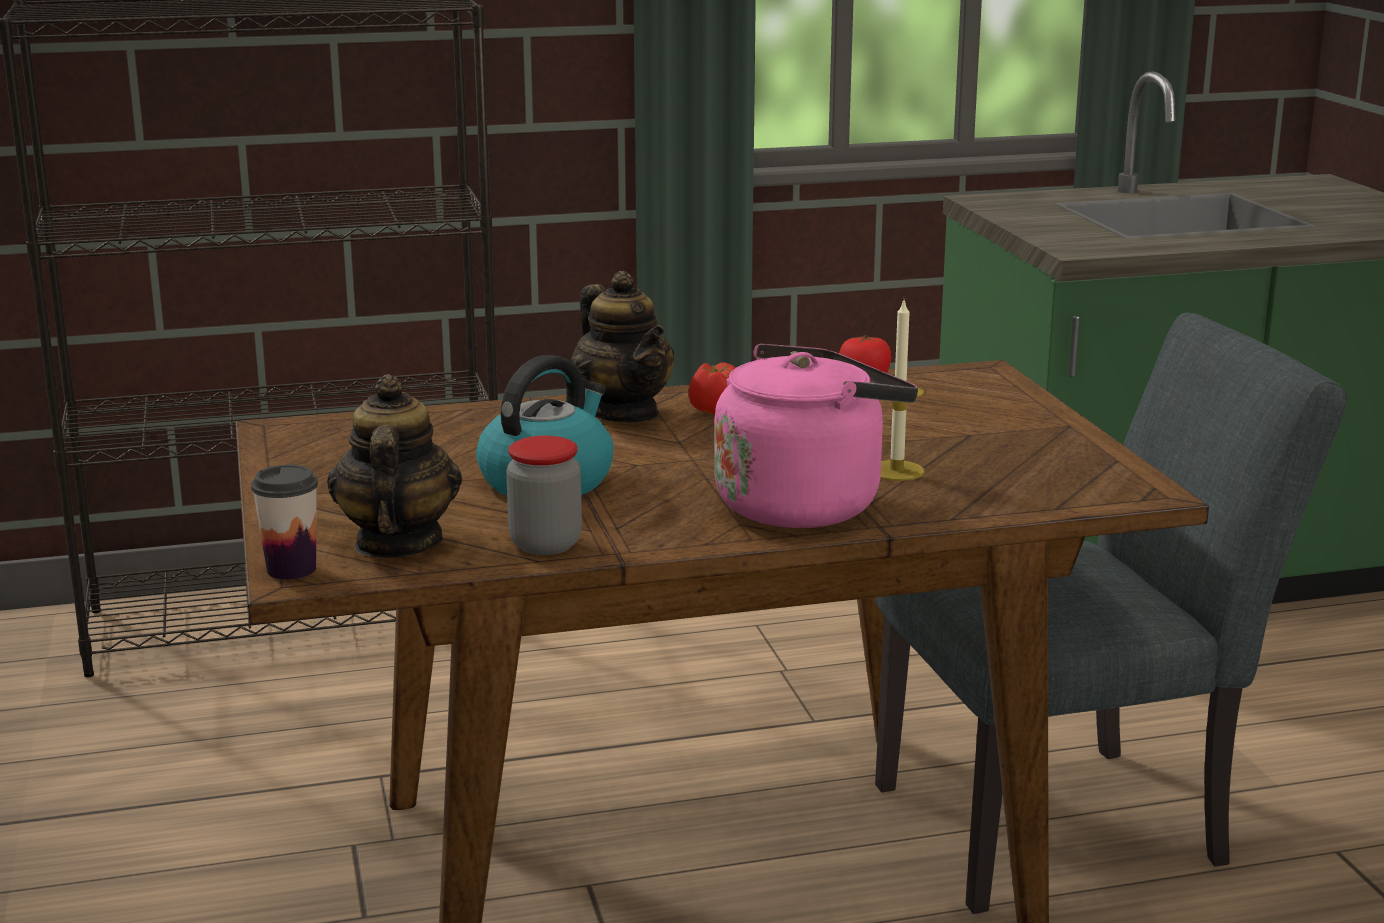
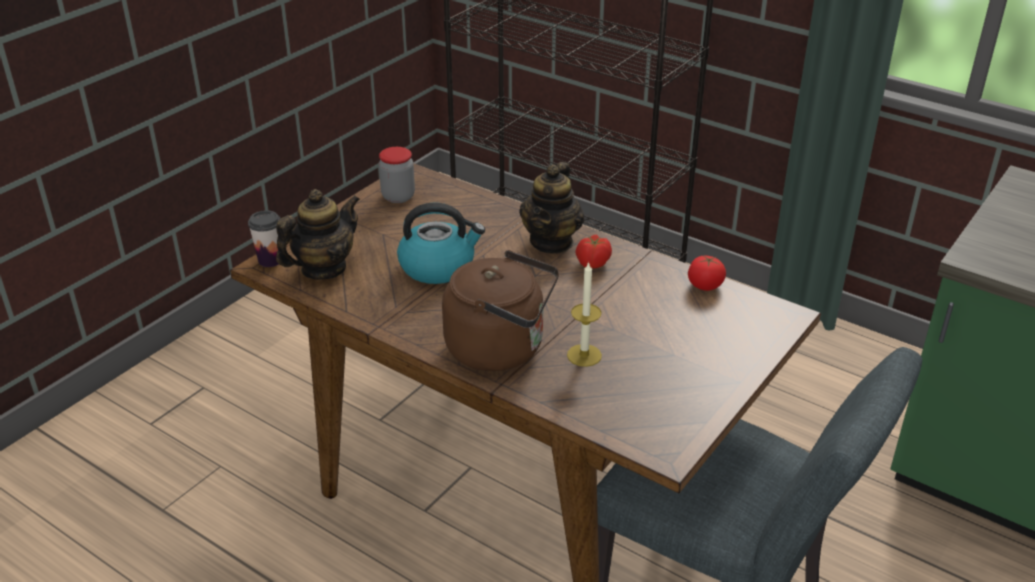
camera: 50 degrees right, 15 degrees up
(545, 544) = (365, 304): jar -> jar (398, 196)
(805, 504) = (501, 349): pink kettle -> brown kettle

